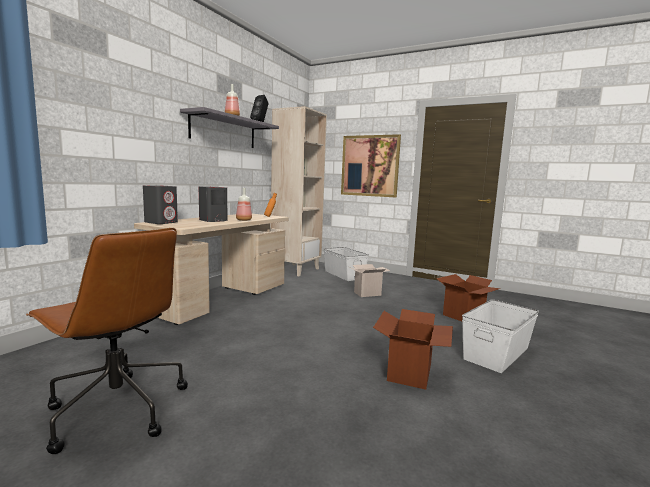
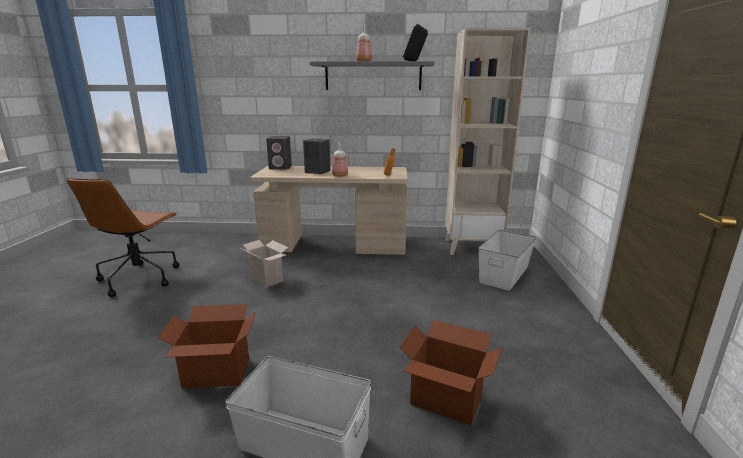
camera: 65 degrees right, 10 degrees up
(367, 293) = (444, 305): cardboard box -> cardboard box (268, 279)
(370, 166) = (592, 110): picture -> none

